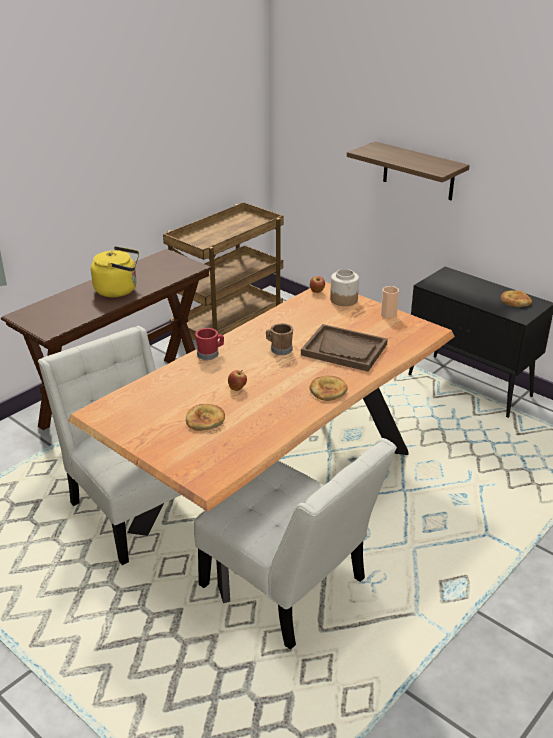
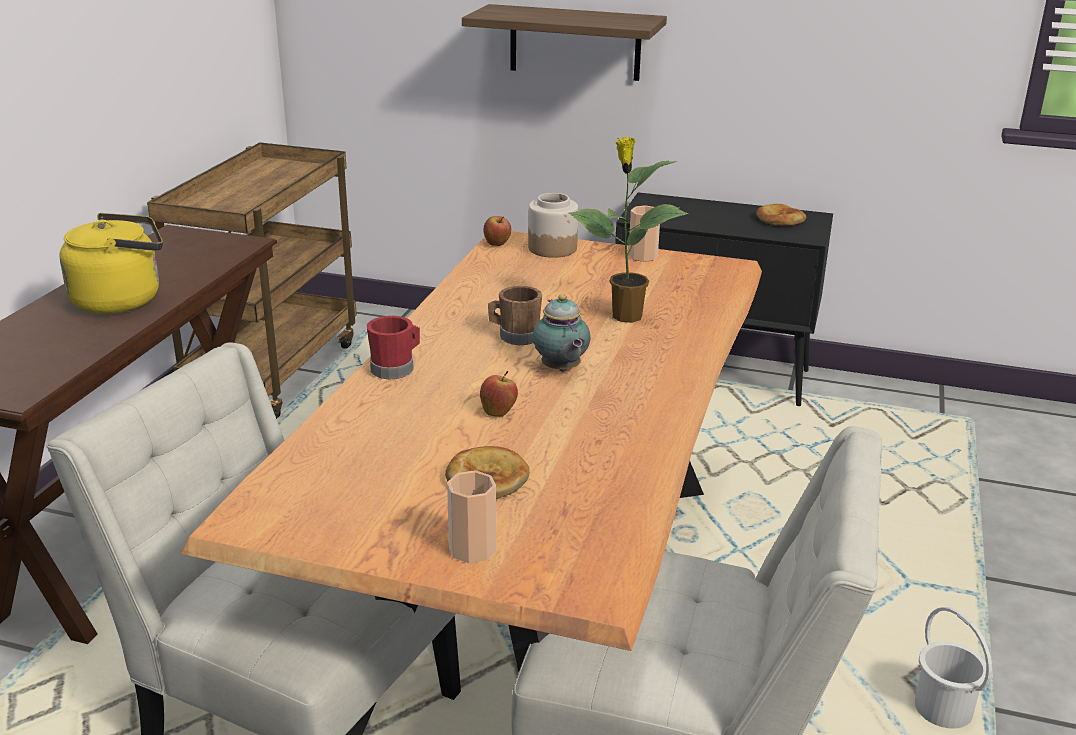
camera: 25 degrees left, 5 degrees down
(173, 450) = (472, 549): none -> cup
(285, 373) = (561, 370): none -> teapot
(328, 390) = (660, 381): bread -> none
(344, 350) = (625, 316): brown tray -> potted plant
(449, 602) = (943, 709): none -> white bucket

